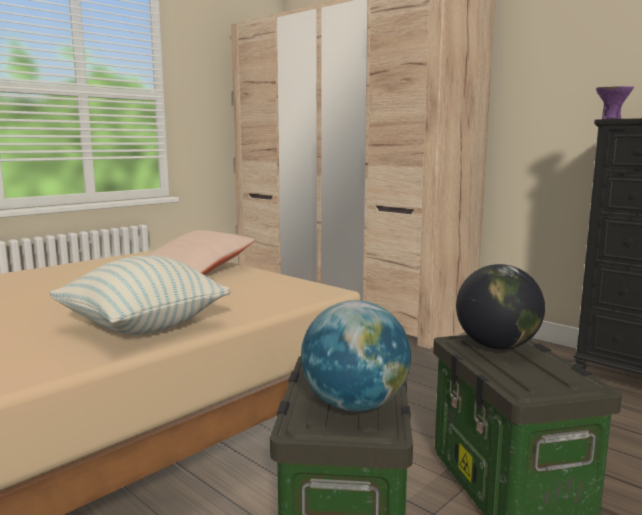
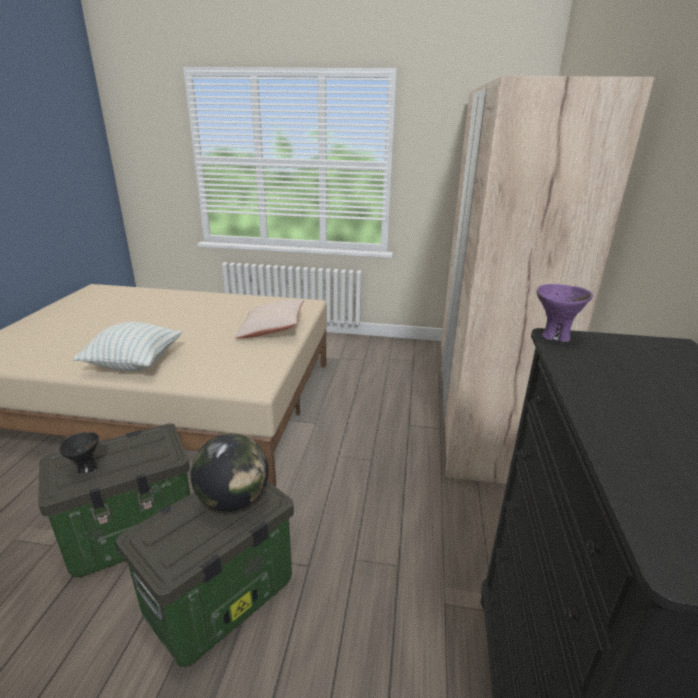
camera: 55 degrees right, 15 degrees up
(355, 405) = (87, 469): globe -> black bowl

